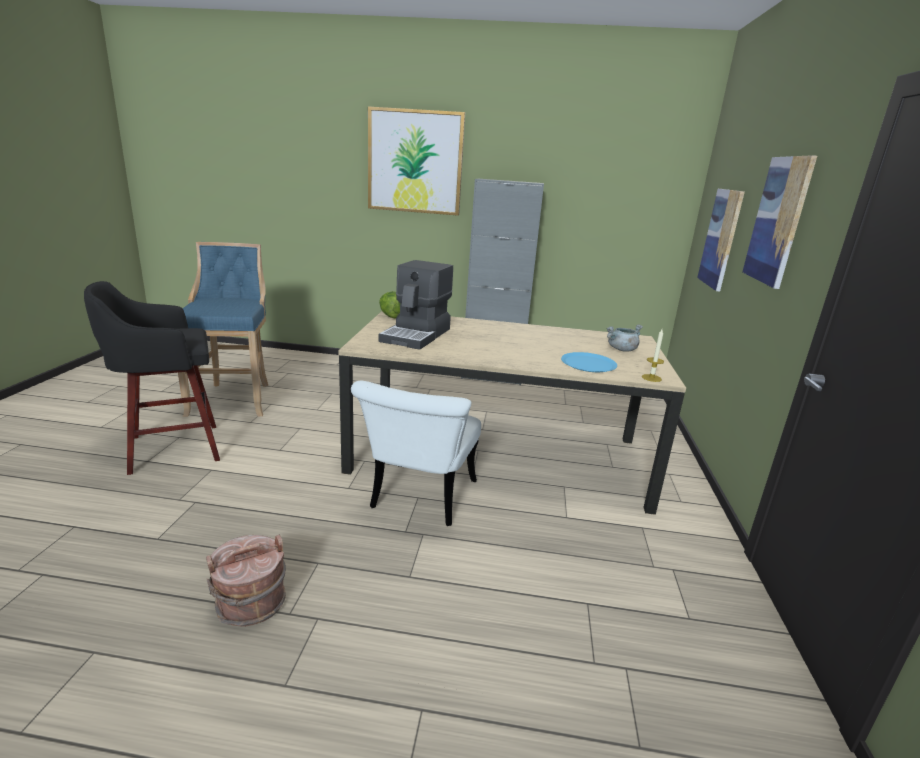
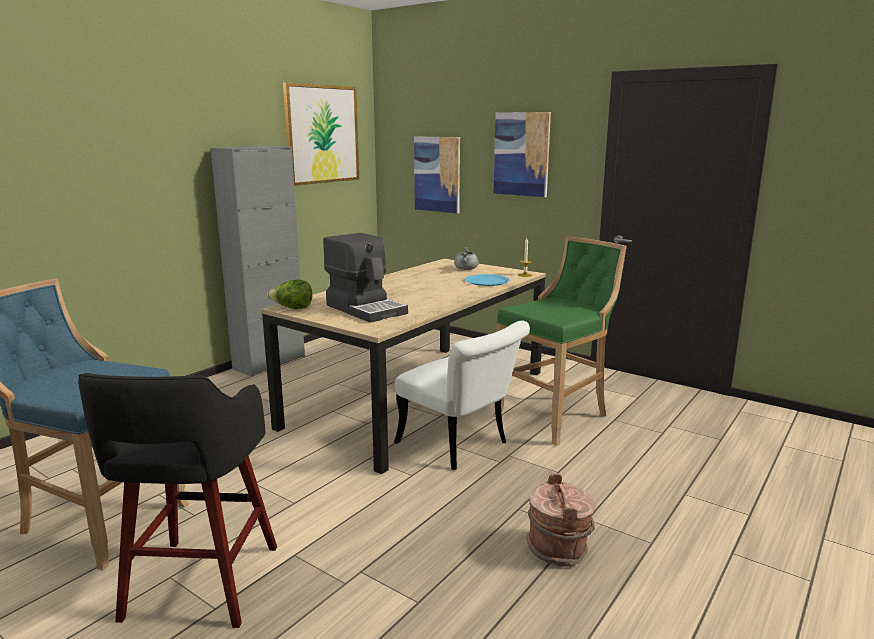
camera: 60 degrees left, 5 degrees down
(415, 162) = (135, 135): picture -> picture (322, 134)
(545, 550) = (556, 416): none -> green stool

